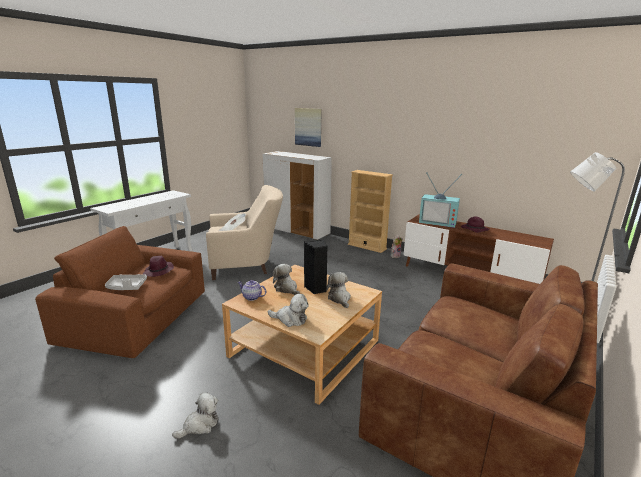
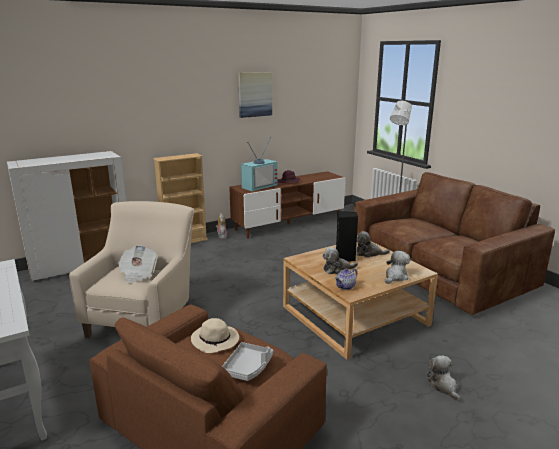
camera: 65 degrees left, 0 degrees up
(159, 271) = (216, 341): purple hat -> beige hat
(308, 127) = (62, 116): picture -> picture (255, 94)

